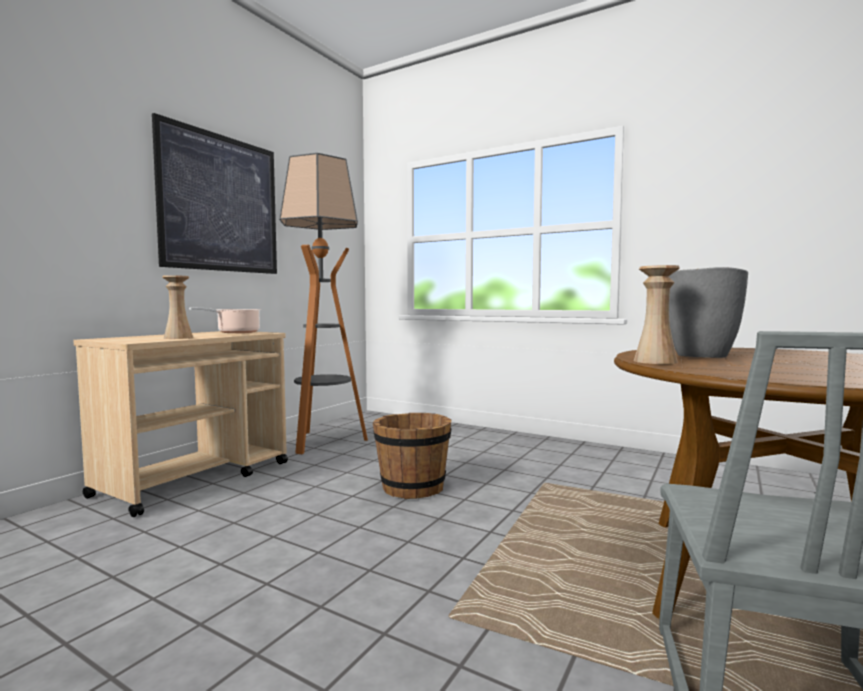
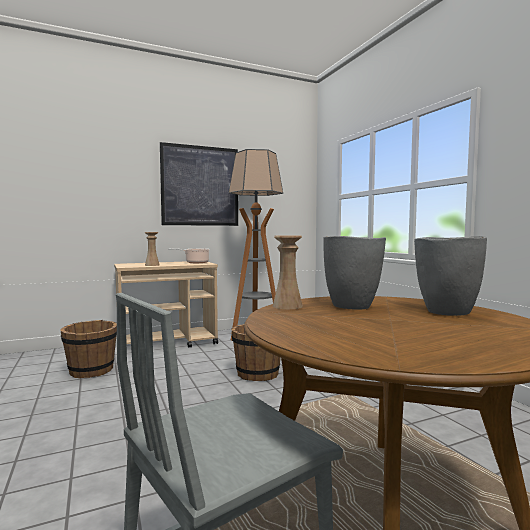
camera: 35 degrees right, 0 degrees up
(113, 557) = (91, 371): none -> brown bucket
(779, 353) = (446, 312): none -> grey vase

